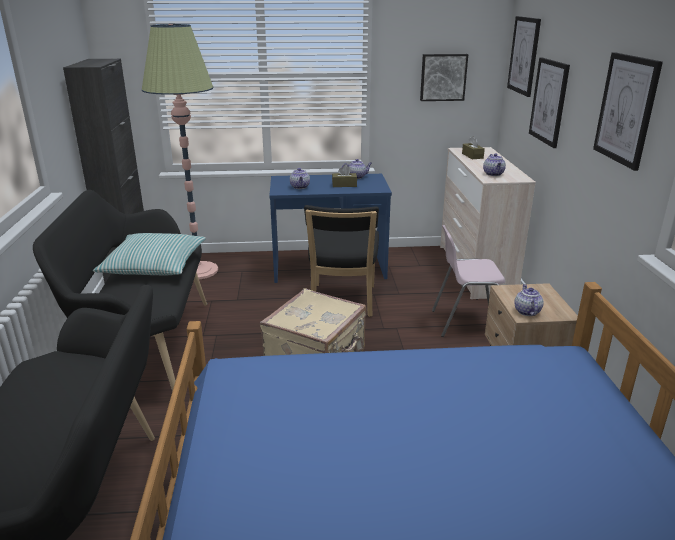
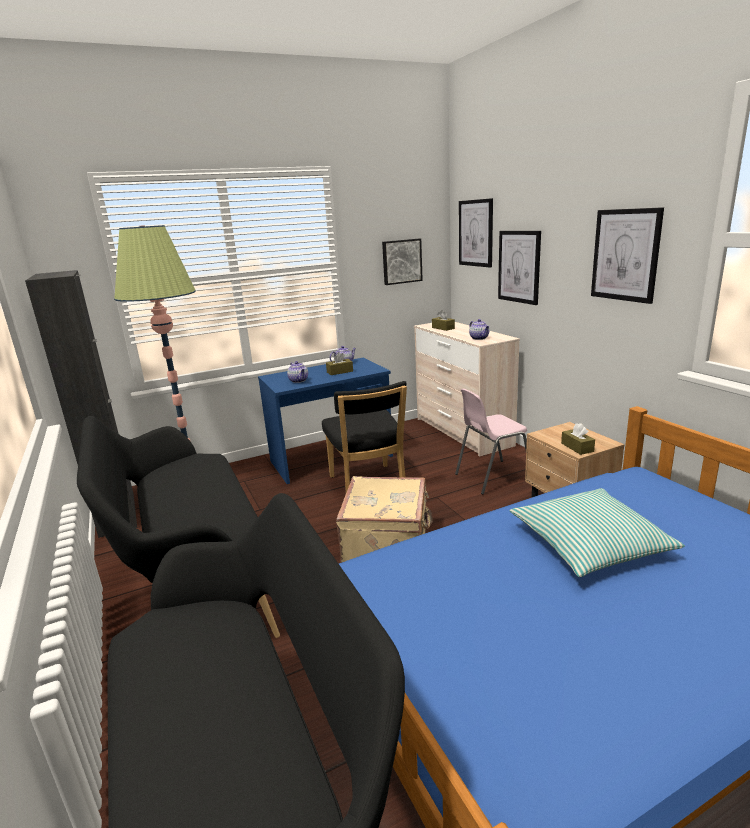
camera: 20 degrees left, 5 degrees down
(154, 265) = (193, 486): pillow -> pillow (590, 543)
(526, 311) = (577, 447): teapot -> brown tissue box

